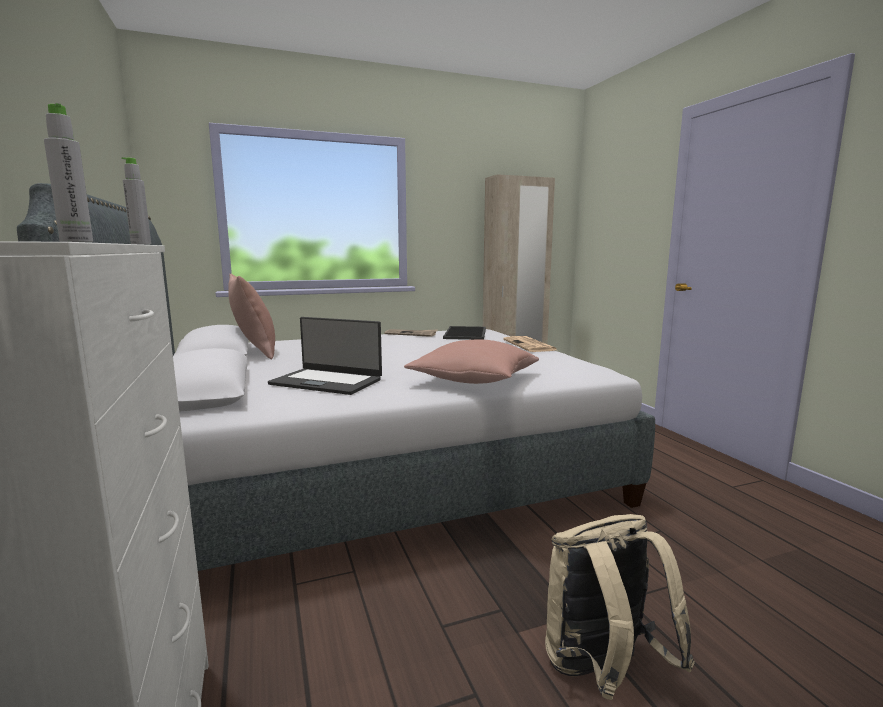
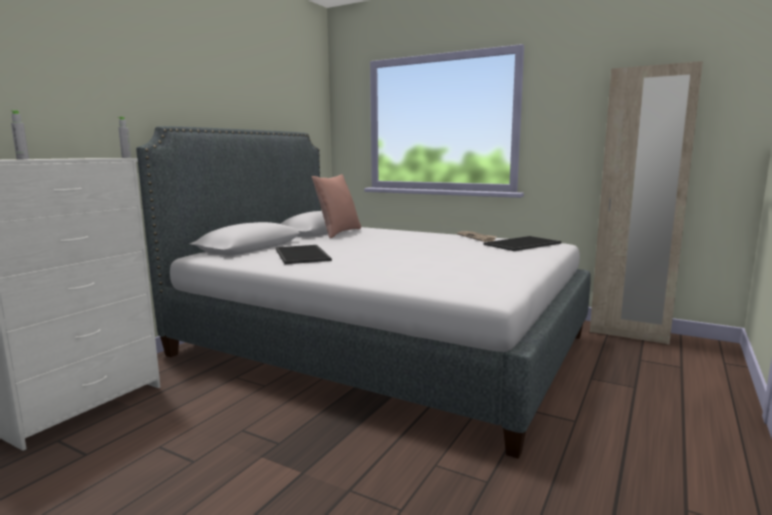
camera: 50 degrees right, 0 degrees up
(327, 382) = (303, 255): laptop -> tray
(474, 380) = (374, 273): pink pillow -> none
(530, 345) = (531, 262): newspaper -> none
(602, 672) = (250, 500): beige backpack -> none

